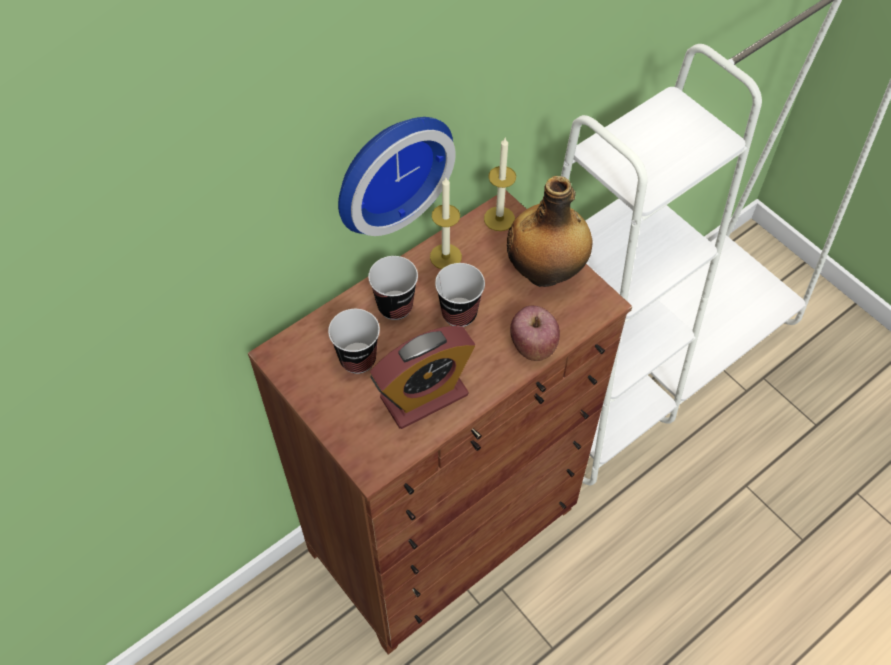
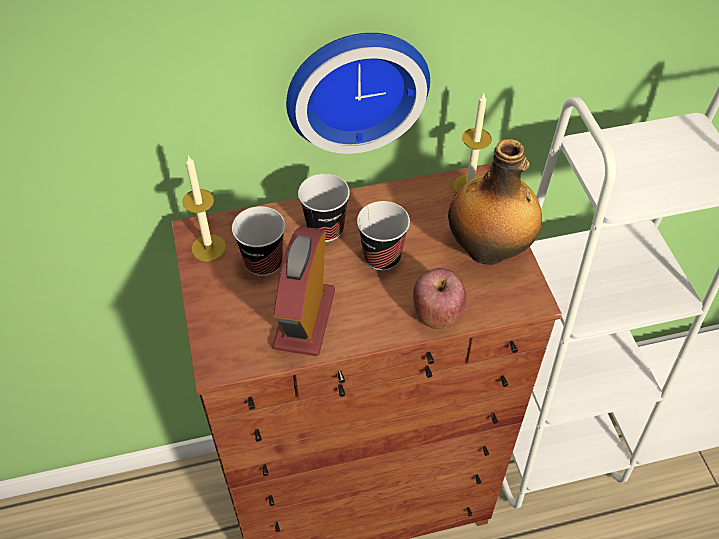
camera: 25 degrees right, 5 degrees down
(424, 396) = (304, 319): alarm clock -> alarm clock turned 105 degrees clockwise
(445, 256) = (398, 202): candle -> candle (208, 248)

